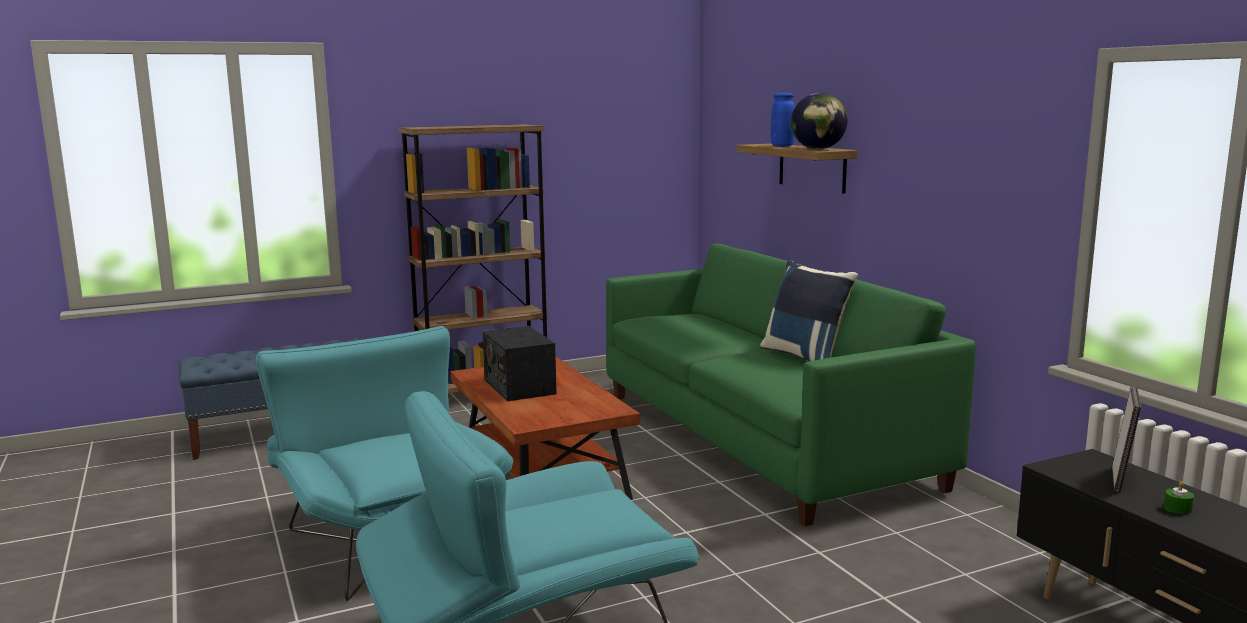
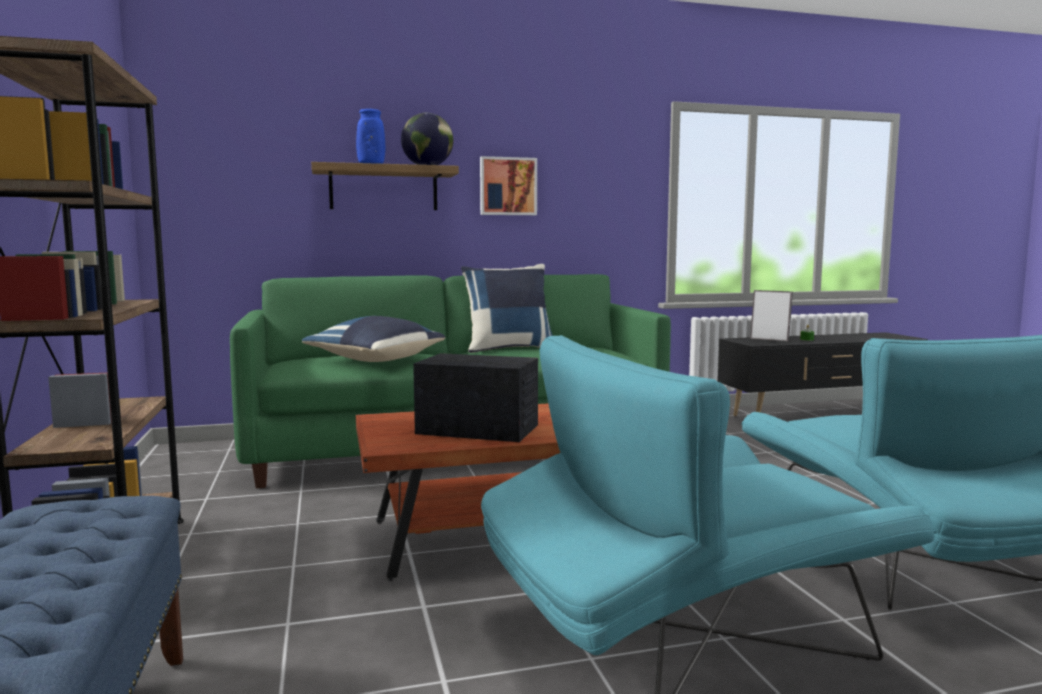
camera: 80 degrees left, 5 degrees down
(519, 386) = (478, 429): radio -> radio turned 150 degrees counterclockwise
(689, 330) = (377, 361): none -> blue pillow
(901, 172) = (507, 186): none -> picture

